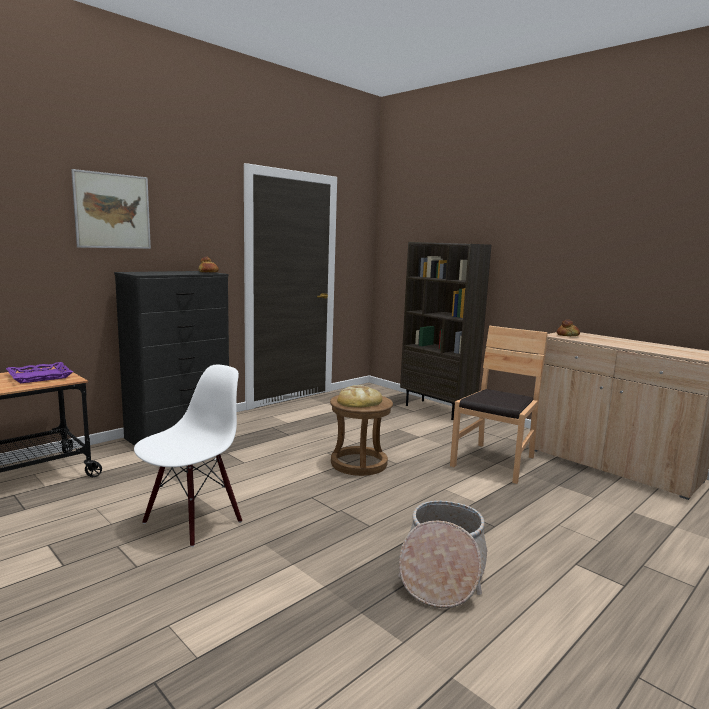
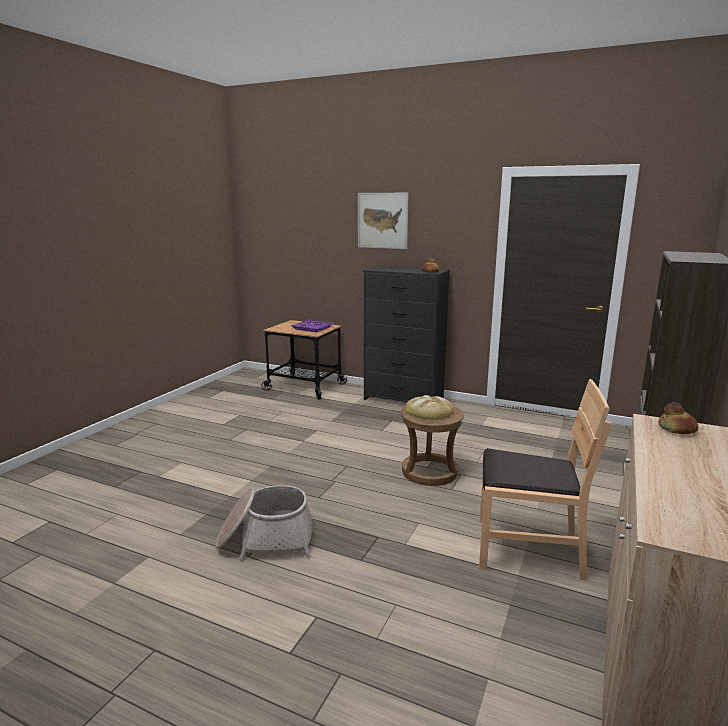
camera: 70 degrees right, 5 degrees up
(192, 521) = (284, 438): white chair -> none

